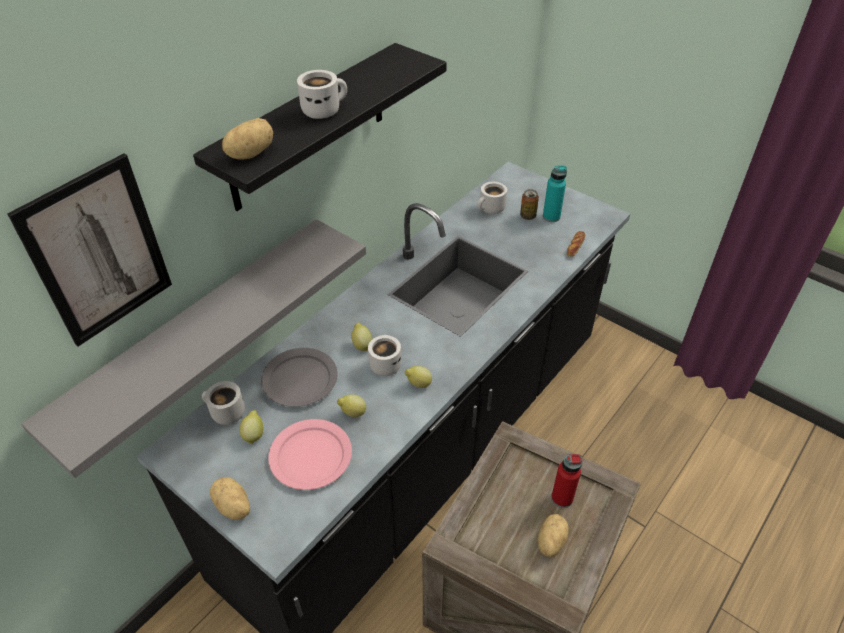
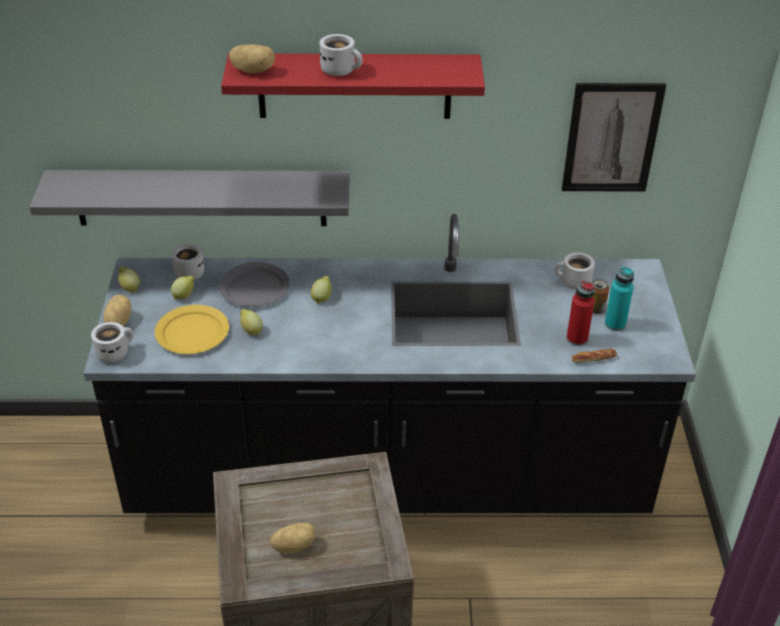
camera: 50 degrees right, 5 degrees down
(98, 252) = (132, 85): picture -> picture (611, 138)
(309, 128) = (354, 86): black shelf -> red shelf
(311, 456) = (193, 333): pink plate -> yellow plate
(384, 364) = (315, 320): white mug -> white mug (114, 352)
(418, 384) = (315, 348): lemon -> lemon (129, 288)
(562, 498) = (345, 532): red bottle -> red bottle (577, 339)

